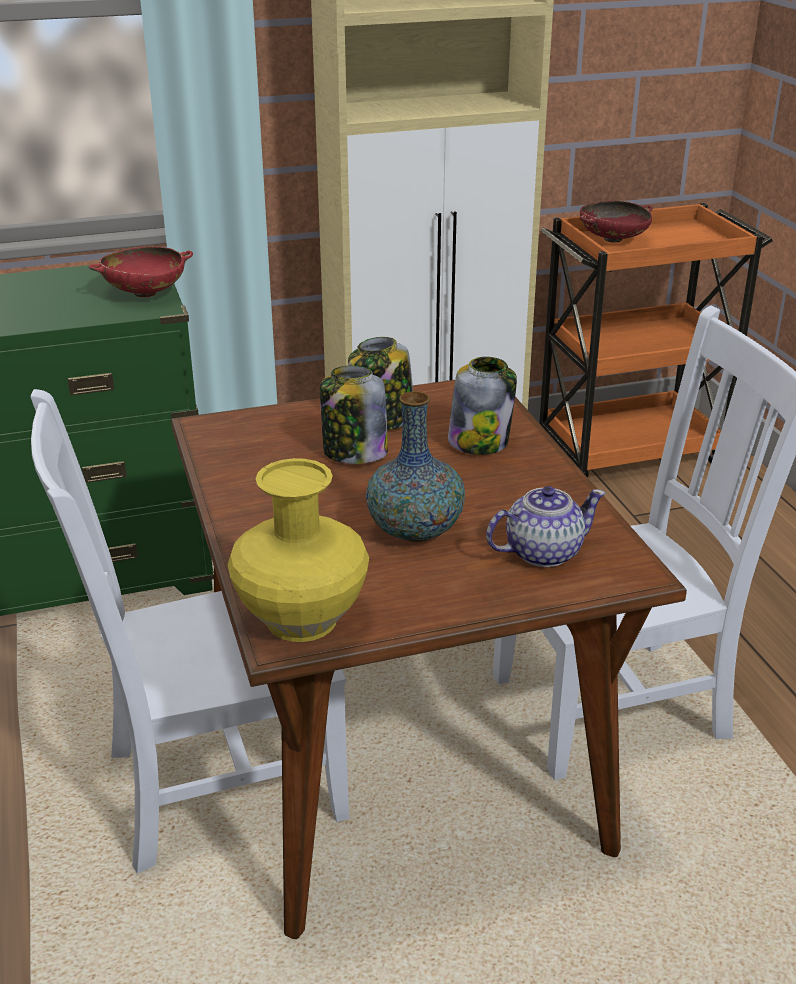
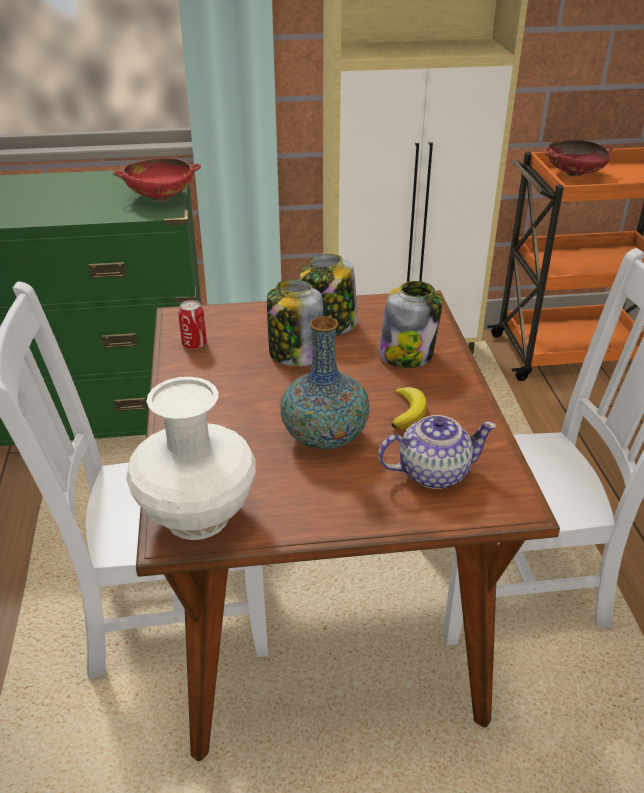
camera: 10 degrees right, 5 degrees up
(232, 452) = (194, 344): none -> can
(302, 621) = (197, 518): yellow vase -> white vase
(498, 497) = (408, 411): none -> banana

